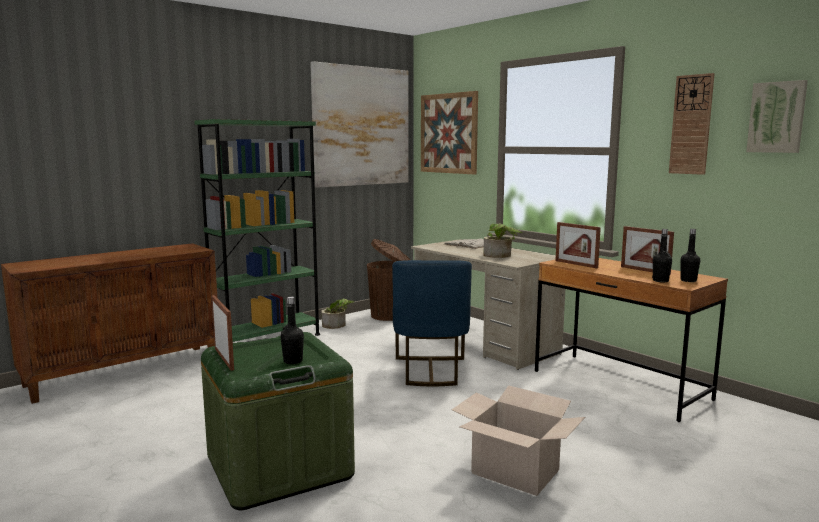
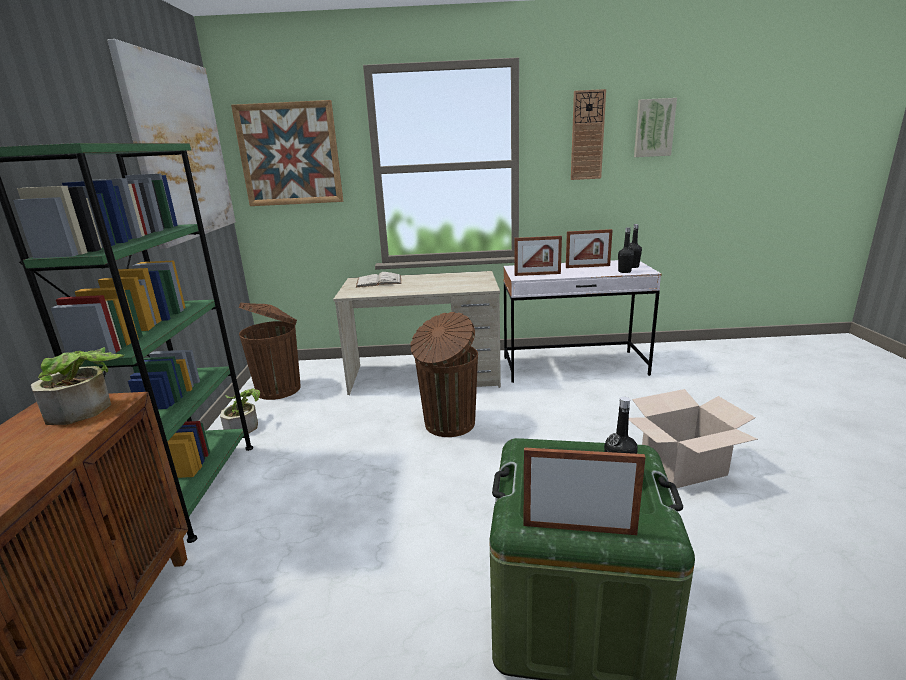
camera: 50 degrees left, 10 degrees up
(430, 371) = (448, 424): blue chair -> brown trash can
(500, 256) = (447, 284): potted plant -> potted plant (87, 410)
(619, 385) = (573, 366): brown desk -> white desk

